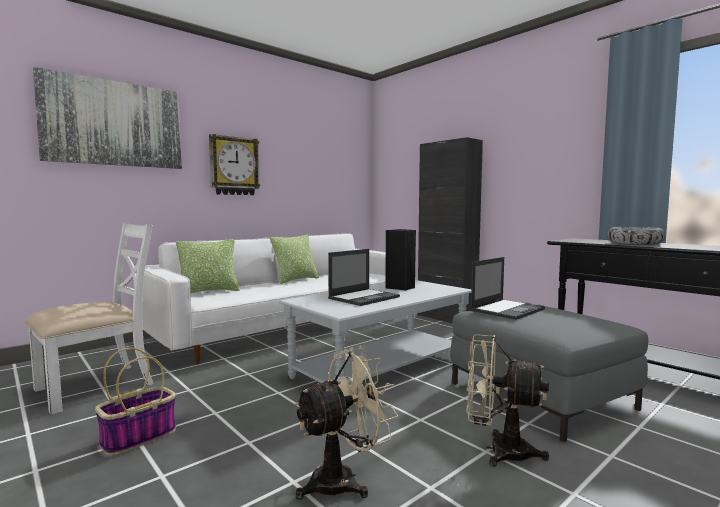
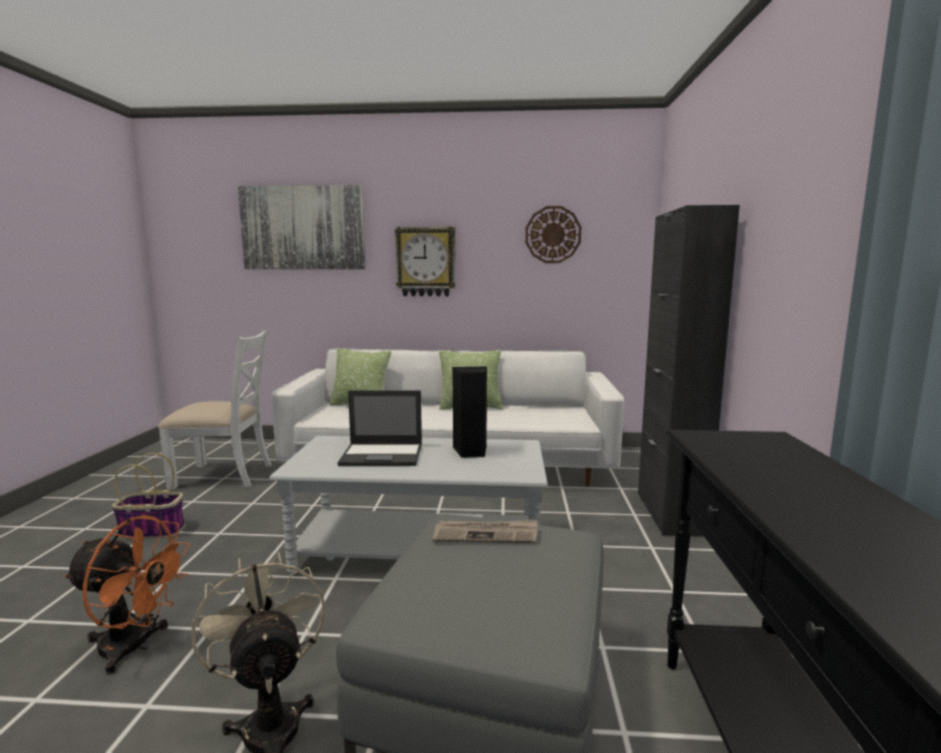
camera: 45 degrees right, 5 degrees up
(319, 152) = (553, 235): none -> wall clock
(343, 480) = (134, 647): beige fan -> orange fan
(507, 309) = (486, 534): laptop -> newspaper
(635, 243) = (795, 484): bowl -> none

